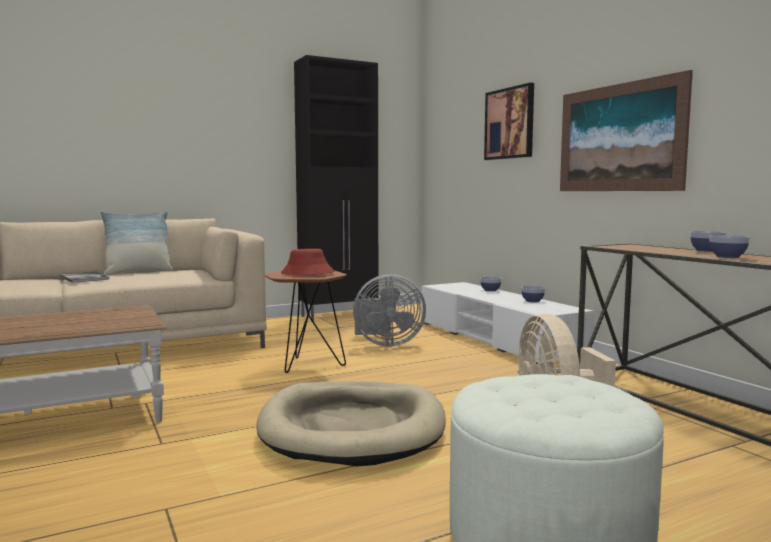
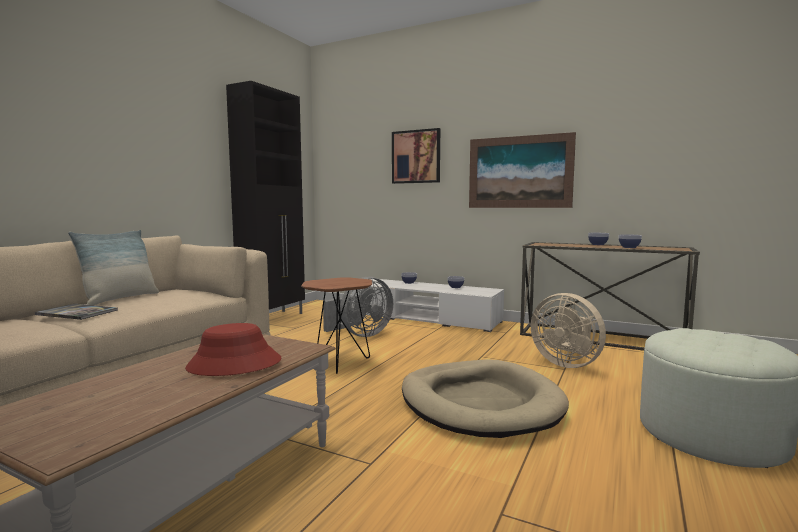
camera: 35 degrees left, 0 degrees up
(307, 273) = (338, 282): red hat -> red hat (234, 364)

